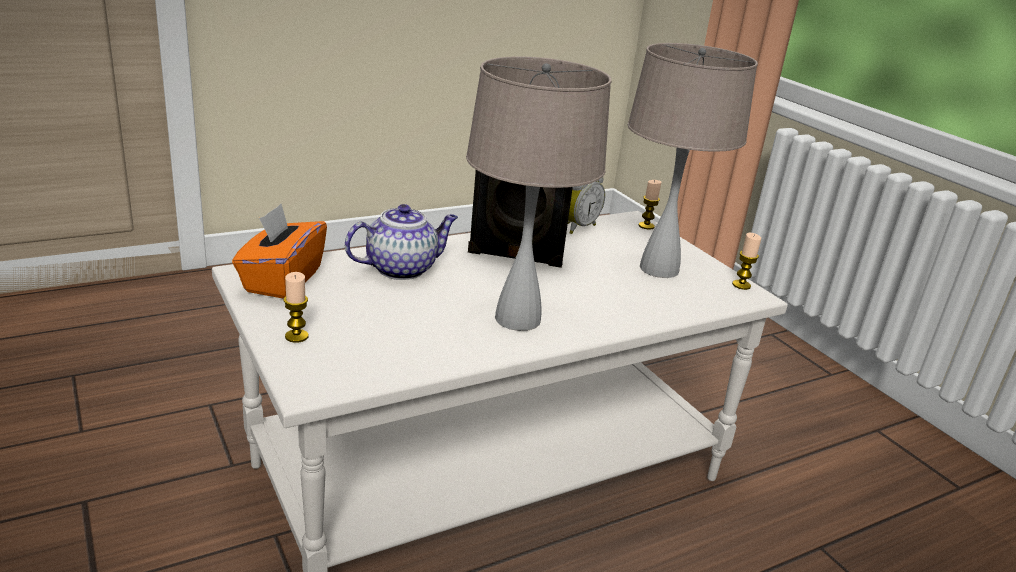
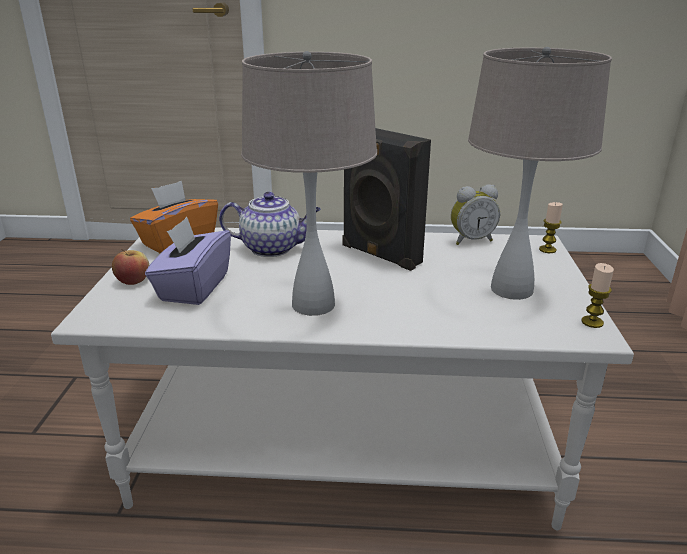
camera: 35 degrees right, 0 degrees up
(296, 336) = (133, 281): candle -> apple
(376, 328) = (193, 287): none -> purple tissue box

